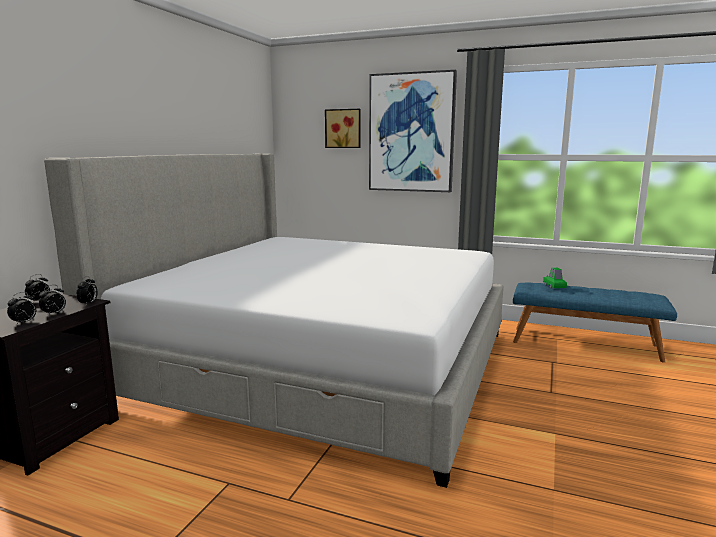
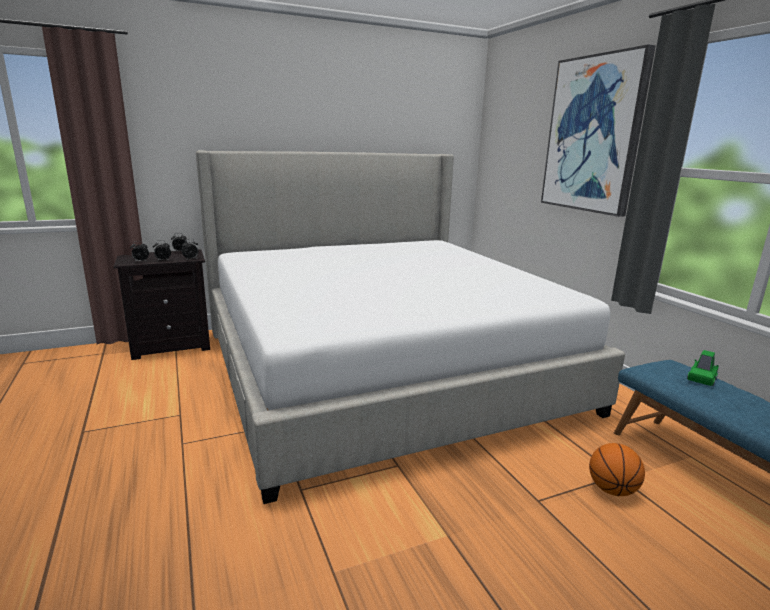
camera: 45 degrees right, 5 degrees up
(343, 128) = (532, 128): picture -> none
(563, 370) = (612, 490): none -> basketball

